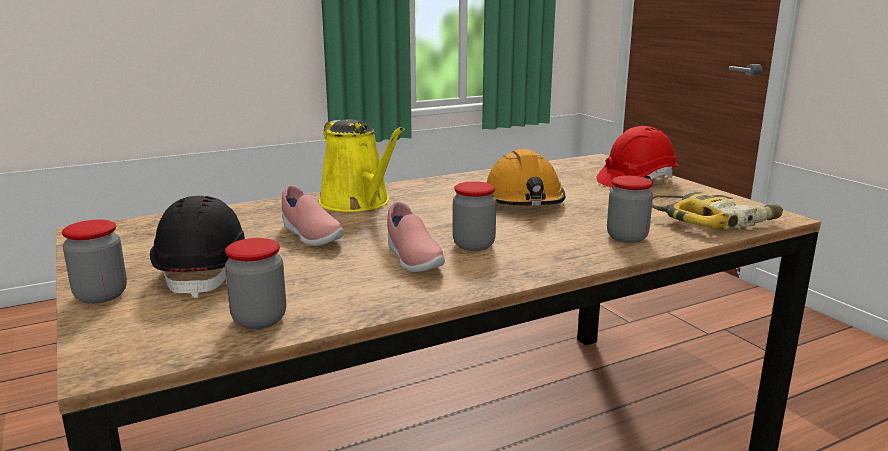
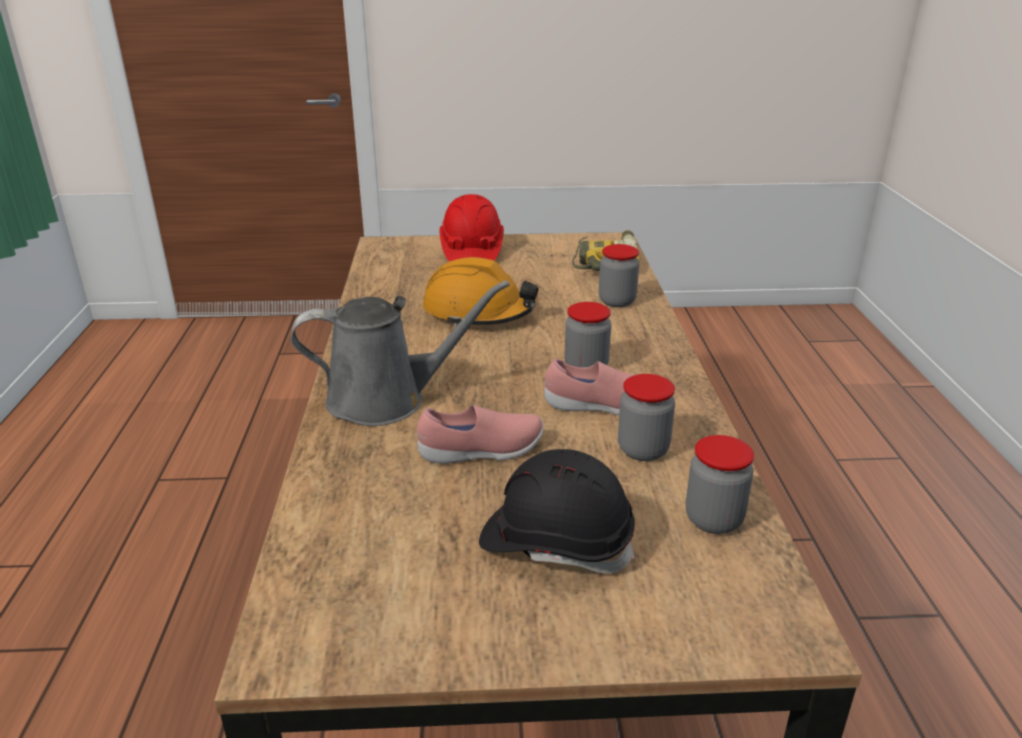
camera: 65 degrees left, 10 degrees up
(101, 295) = (586, 639): jar -> jar (643, 450)
(358, 203) = (386, 400): yellow watering can -> grey watering can

